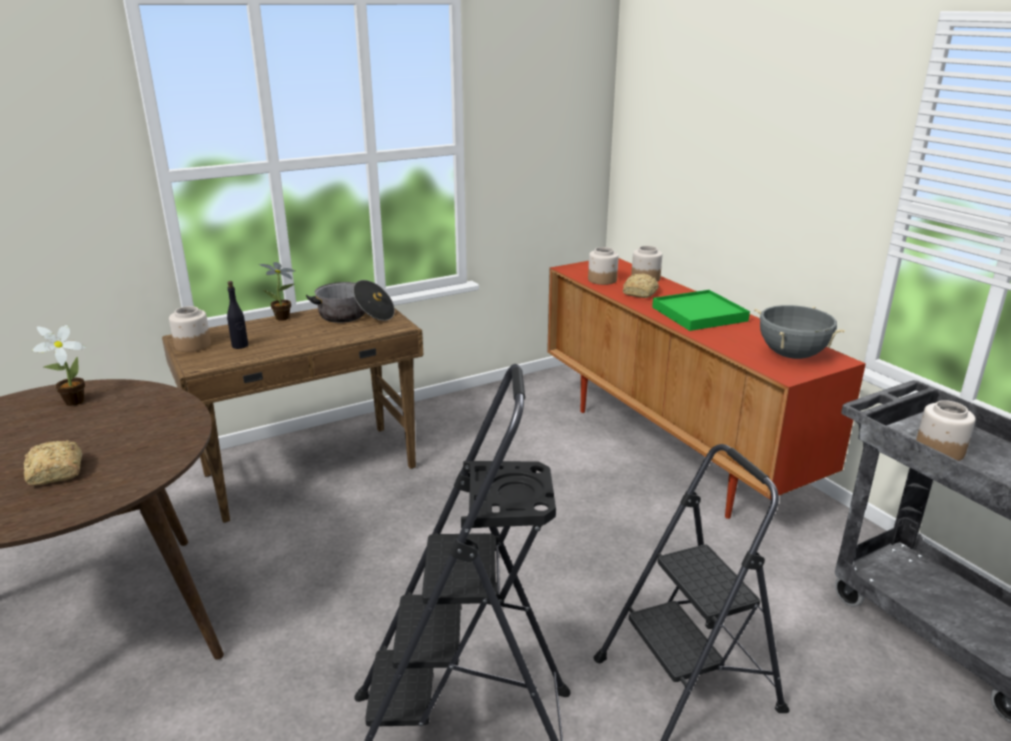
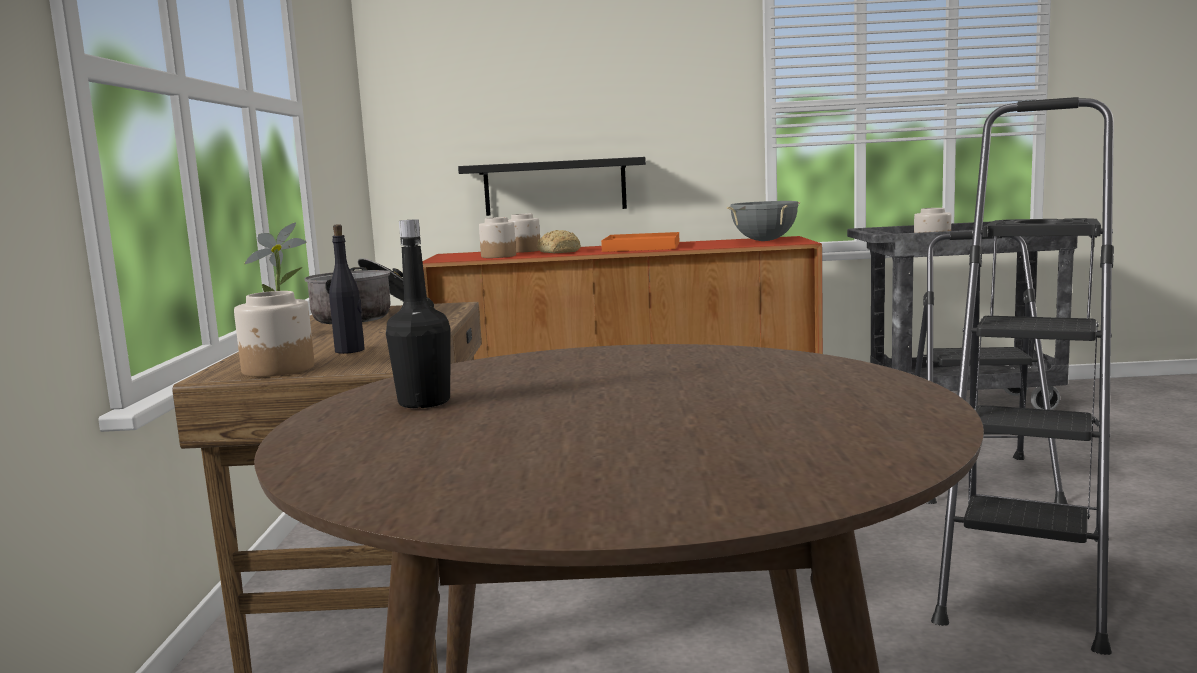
camera: 60 degrees left, 15 degrees down
(55, 473) = (738, 398): bread -> none
(71, 402) = (424, 402): potted plant -> black bottle
(699, 314) = (641, 247): green tray -> orange tray
(710, 226) = (555, 187): none -> black shelf

